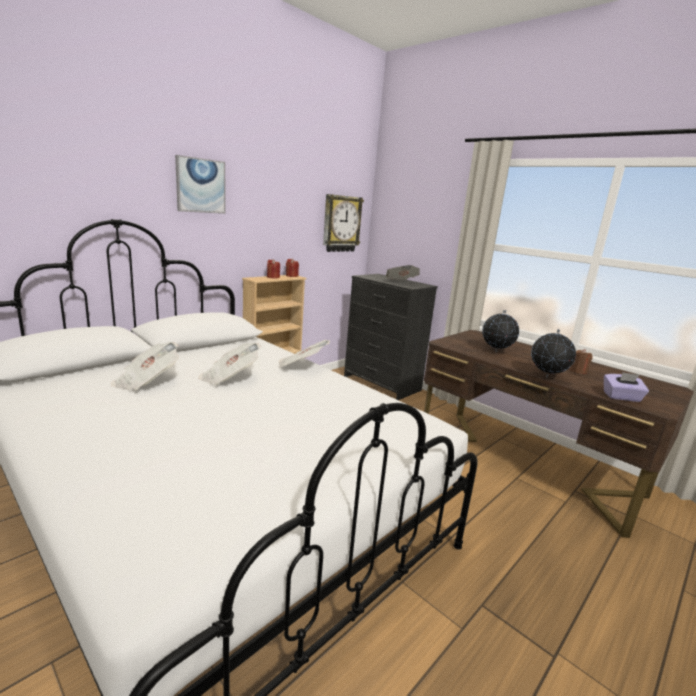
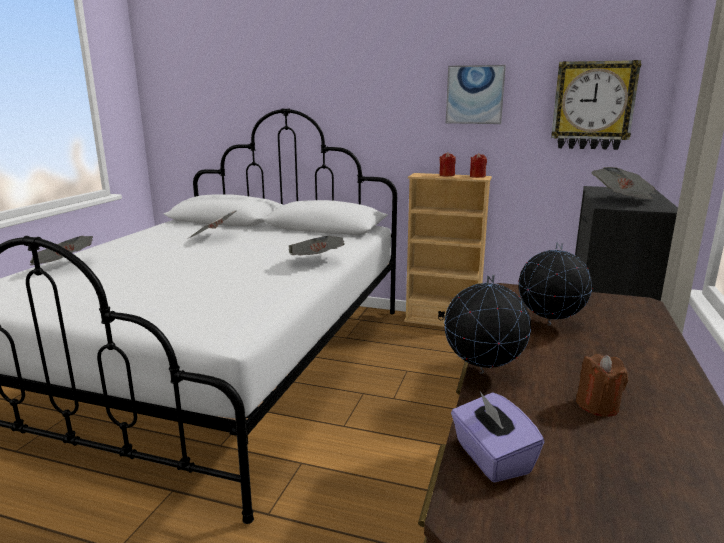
camera: 65 degrees right, 0 degrees up
(200, 185) = (369, 71): picture -> picture (475, 95)
(229, 378) = (250, 251): newspaper -> newspaper (64, 266)

